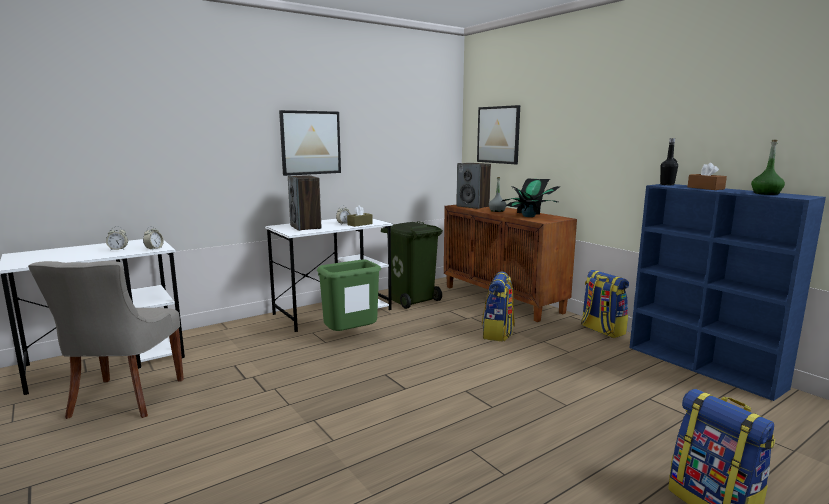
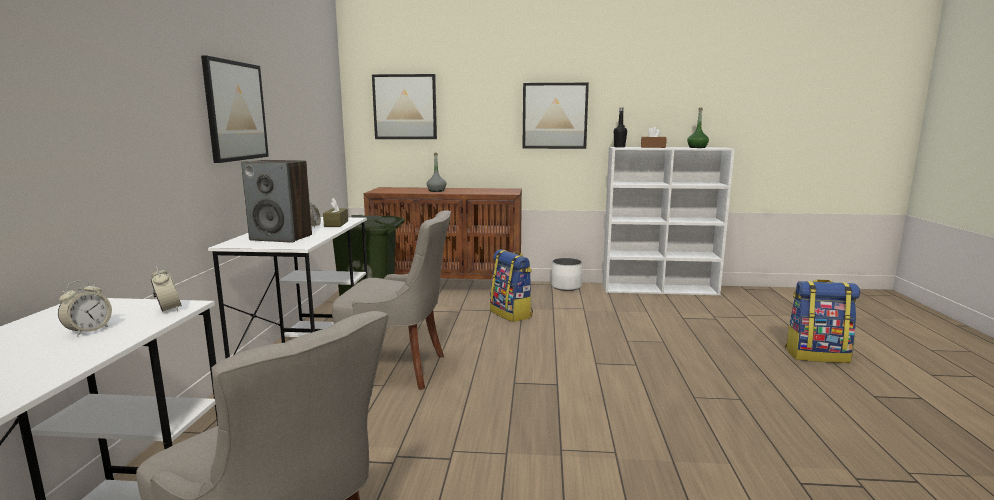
camera: 50 degrees left, 0 degrees up
(351, 337) = (399, 369): green trash can -> grey chair
(473, 206) = (396, 190): speaker -> none
(529, 216) = (483, 191): potted plant -> none
(601, 330) = (566, 287): backpack -> white planter
(614, 145) = (554, 116): none -> picture
(704, 367) = (660, 289): blue bookcase -> white bookcase

